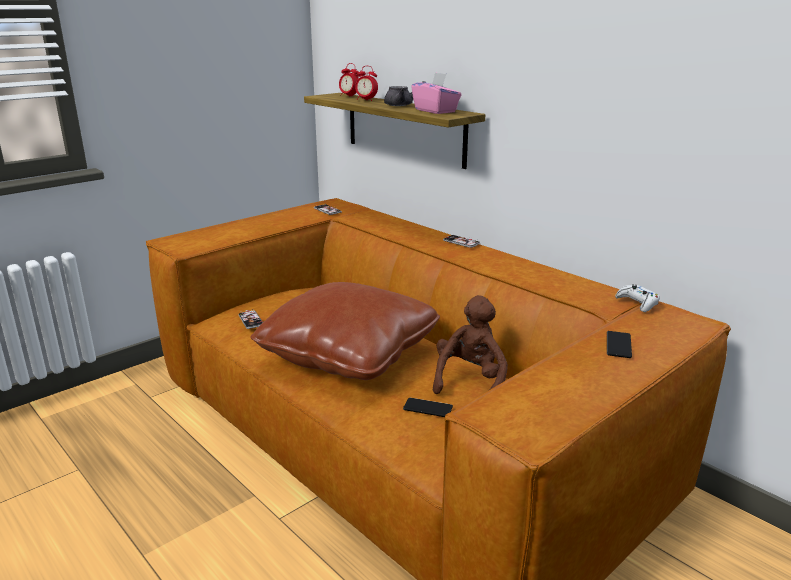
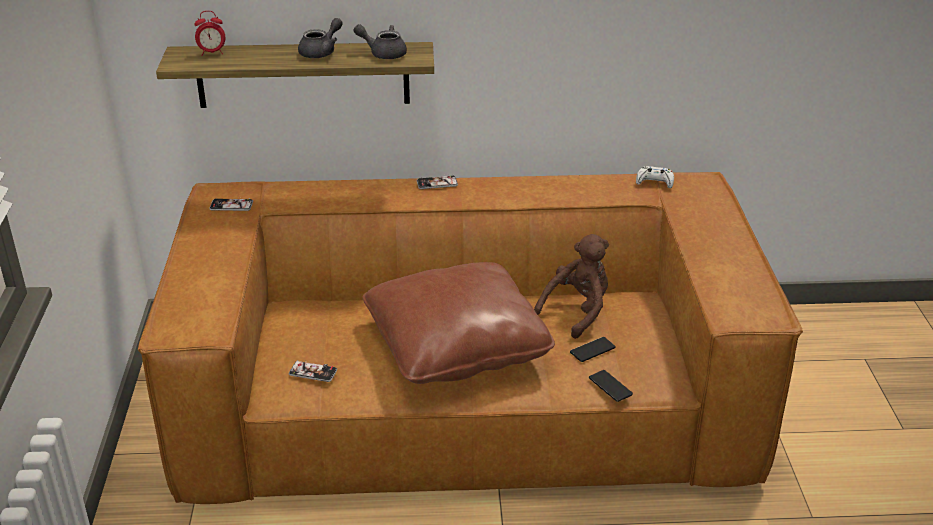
camera: 50 degrees left, 10 degrees up
(366, 100) = (255, 55): alarm clock -> none
(436, 111) = (383, 53): pink tissue box -> grey teapot
(470, 381) = (577, 311): brown plush toy -> brown plush toy turned 75 degrees clockwise
(618, 345) = (703, 225): phone -> phone (610, 386)

